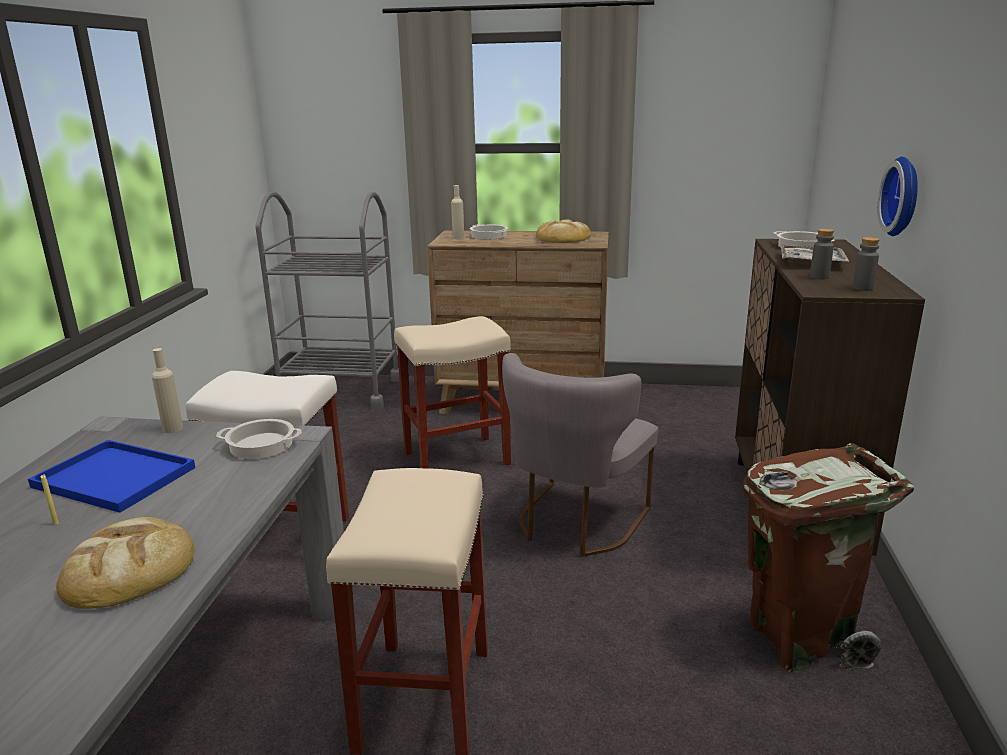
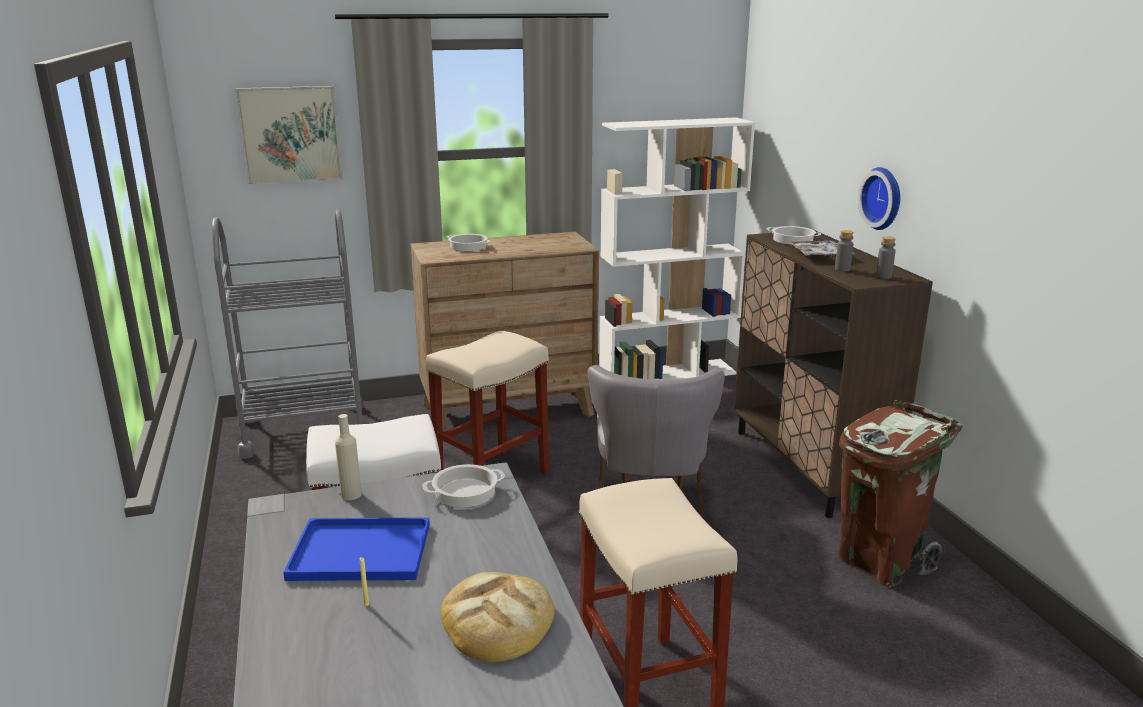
camera: 25 degrees left, 0 degrees up
(349, 123) = (290, 134): none -> picture
(458, 238) = (440, 251): beige bottle -> none
(563, 238) = (544, 242): bread -> none
(707, 394) = (668, 374): none -> white bookcase

